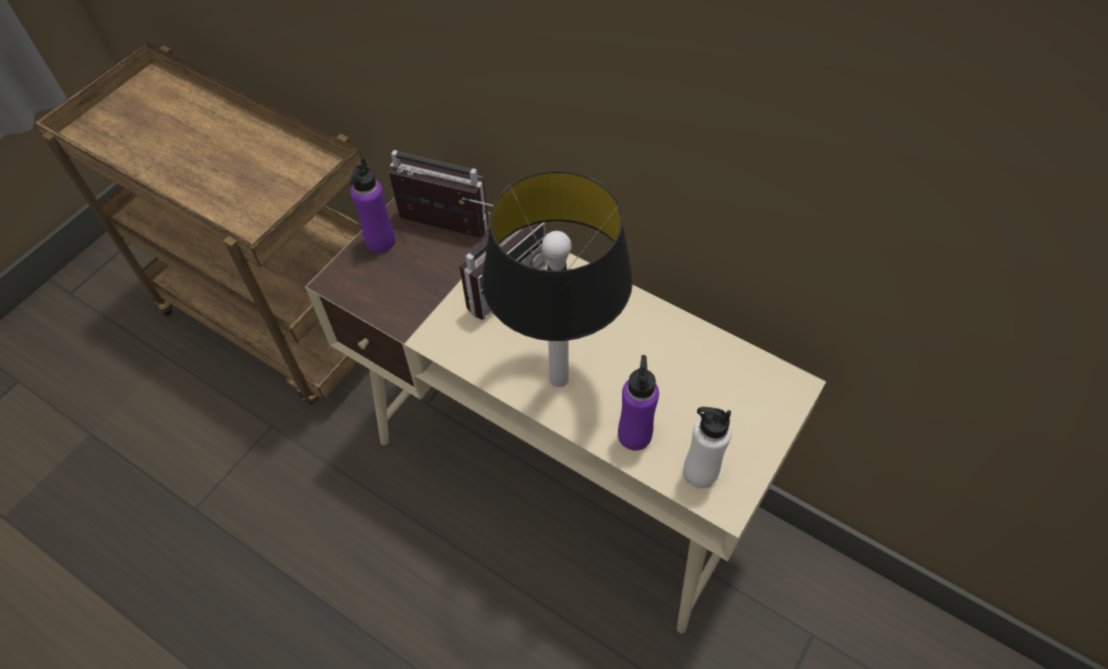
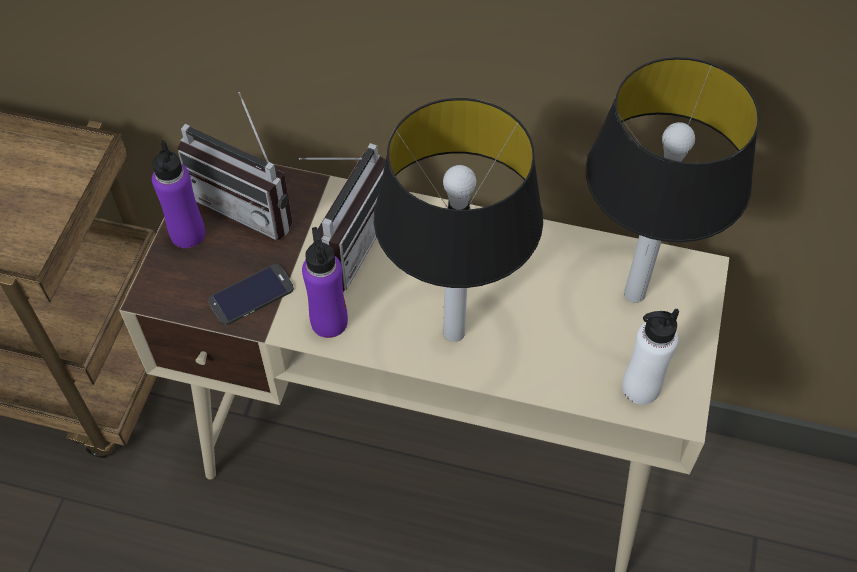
camera: 20 degrees left, 0 degrees up
(409, 303) = (251, 295): none -> phone
(438, 230) = (251, 204): radio -> radio turned 150 degrees counterclockwise
(634, 435) = (558, 369): purple bottle -> purple bottle (329, 322)
(729, 390) = (636, 293): none -> table lamp

